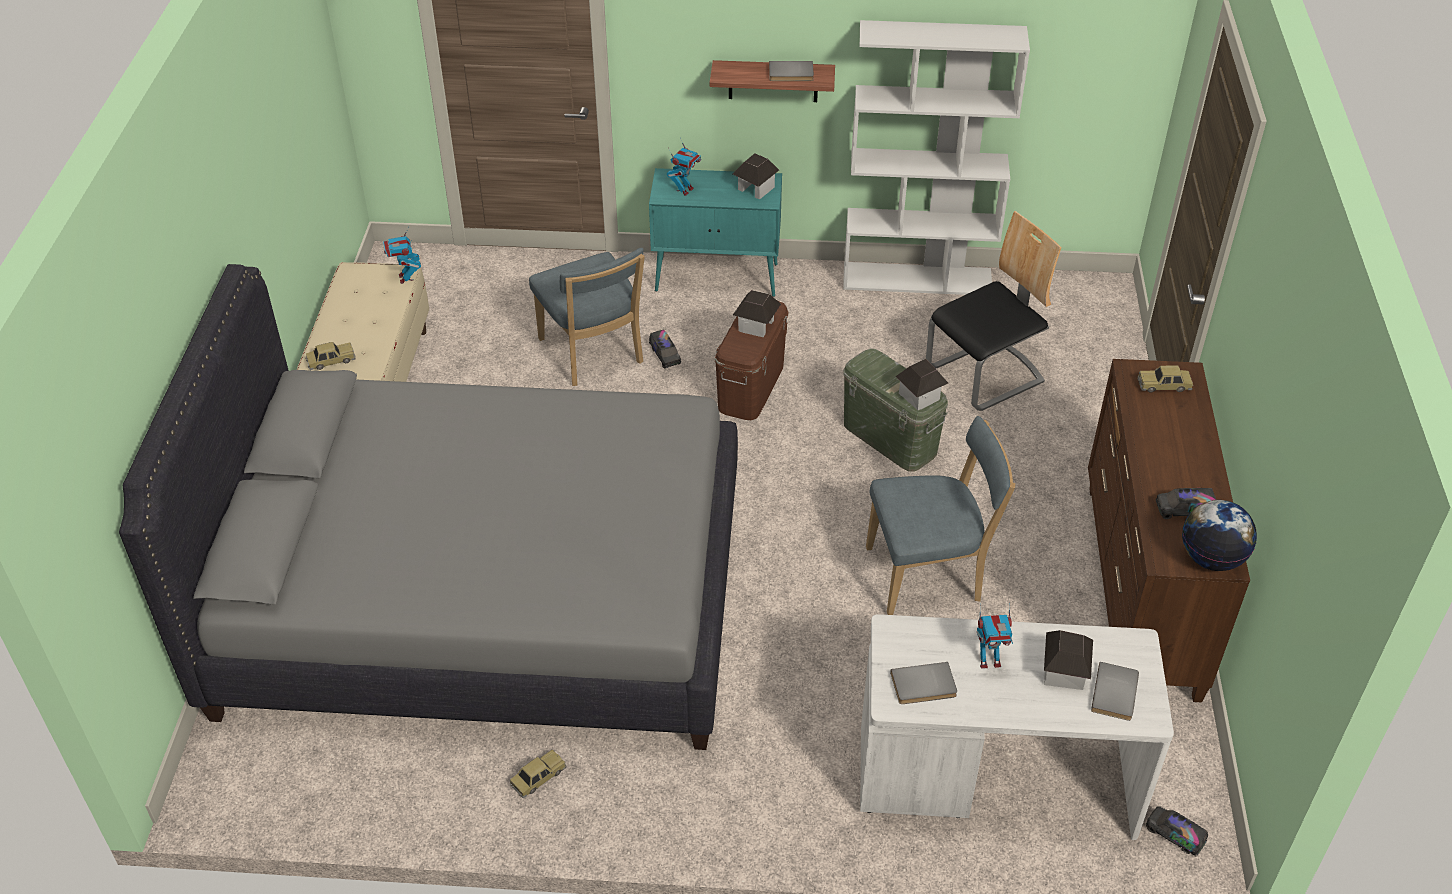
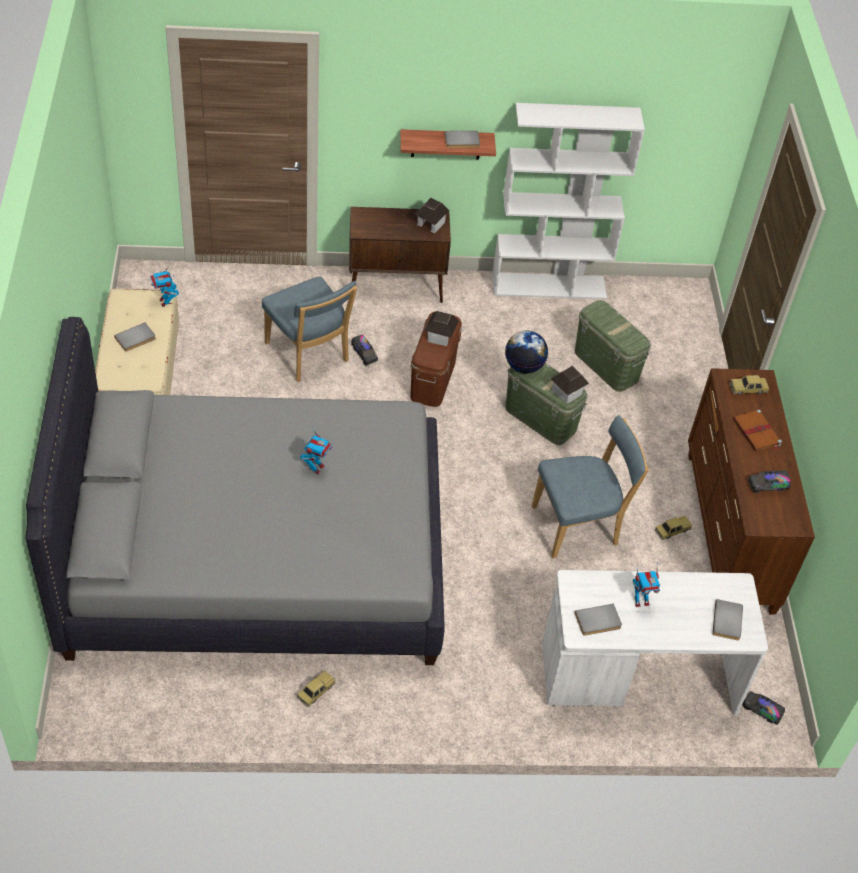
camera: 10 degrees left, 5 degrees up
(331, 361) = (119, 374): toy car -> toy car (672, 530)
(360, 320) = (136, 339): none -> grey book
(684, 190) = (376, 225): toy robot -> toy robot (316, 468)
(718, 277) = (397, 287): turquoise cabinet -> brown cabinet
(985, 375) = (606, 365): chair -> green storage box
(1064, 672) = (692, 607): toy house -> none
(1173, 441) = (757, 433): none -> brown book
(1211, 558) = (788, 522): globe -> globe (524, 366)

